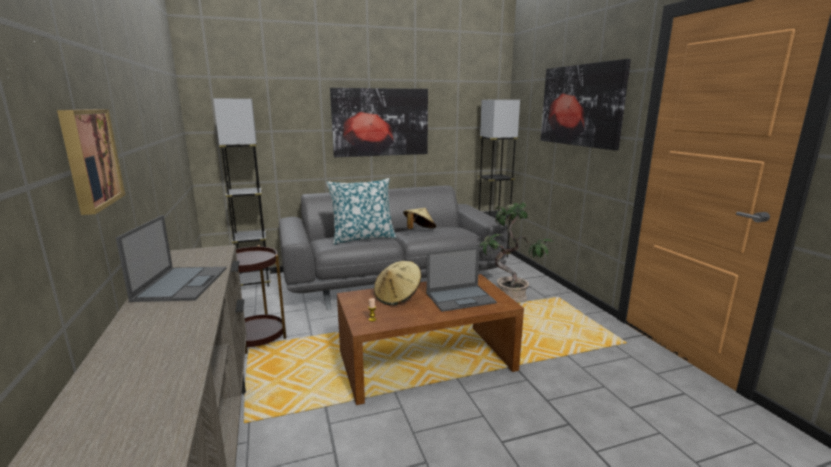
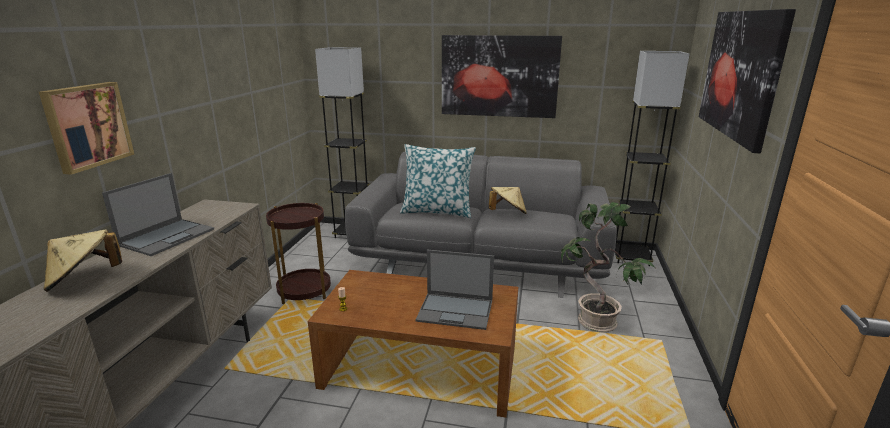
camera: 30 degrees right, 5 degrees up
(398, 297) = (396, 290): beige hat -> beige hat (84, 280)

